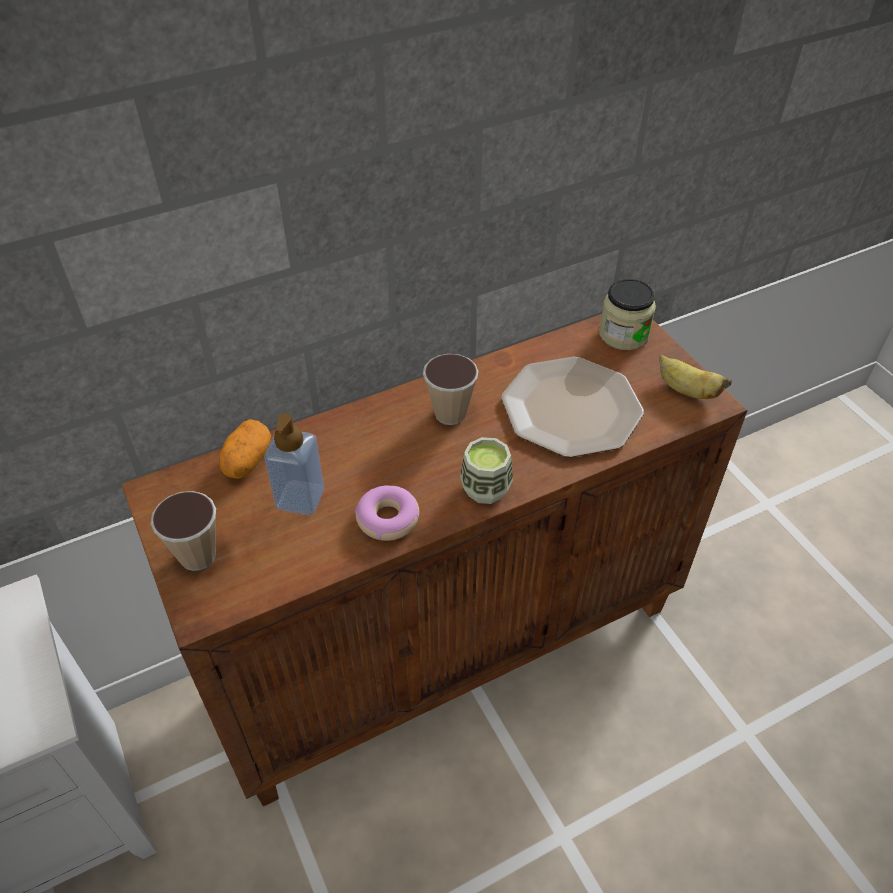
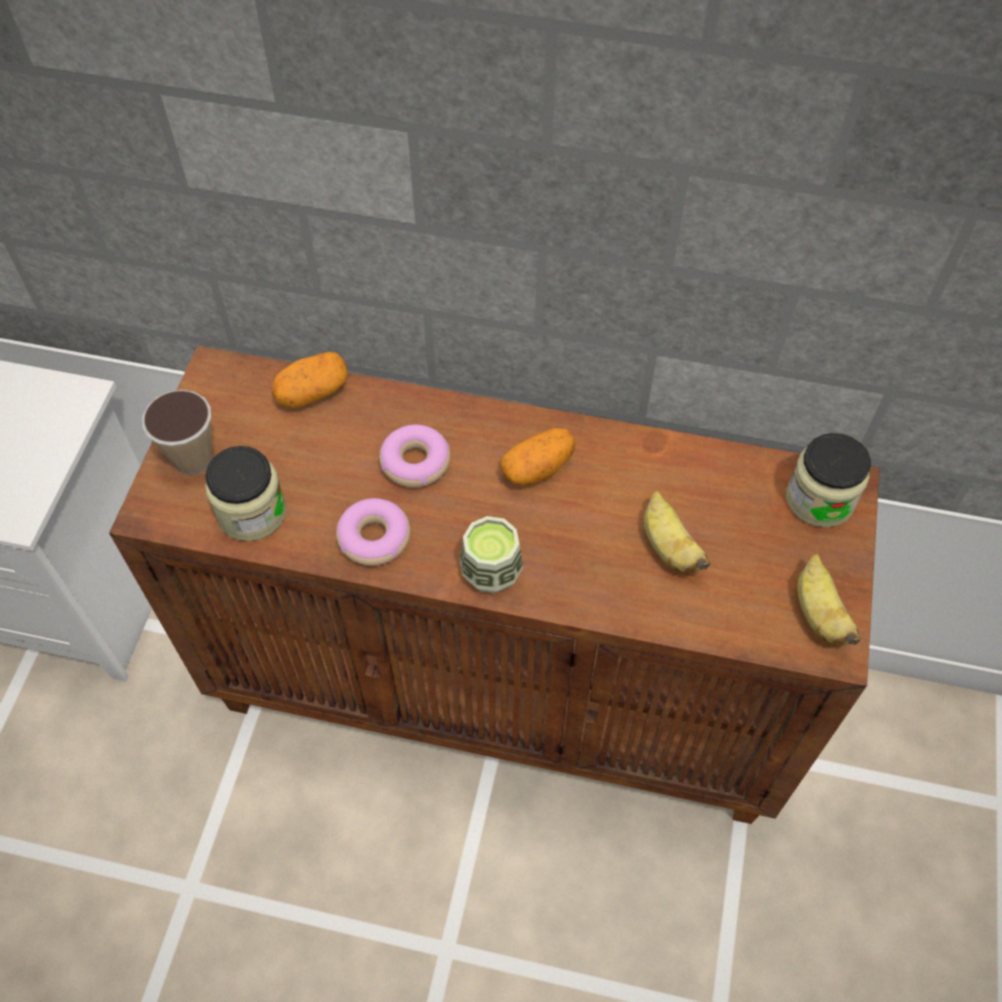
camera: 40 degrees right, 10 degrees up
(282, 560) = (252, 512): none -> jar
(300, 498) = (321, 462): soap dispenser -> none
(367, 458) = (415, 462): none -> donut
(450, 414) = (538, 468): cup -> potato
(572, 408) = (668, 547): plate -> banana

